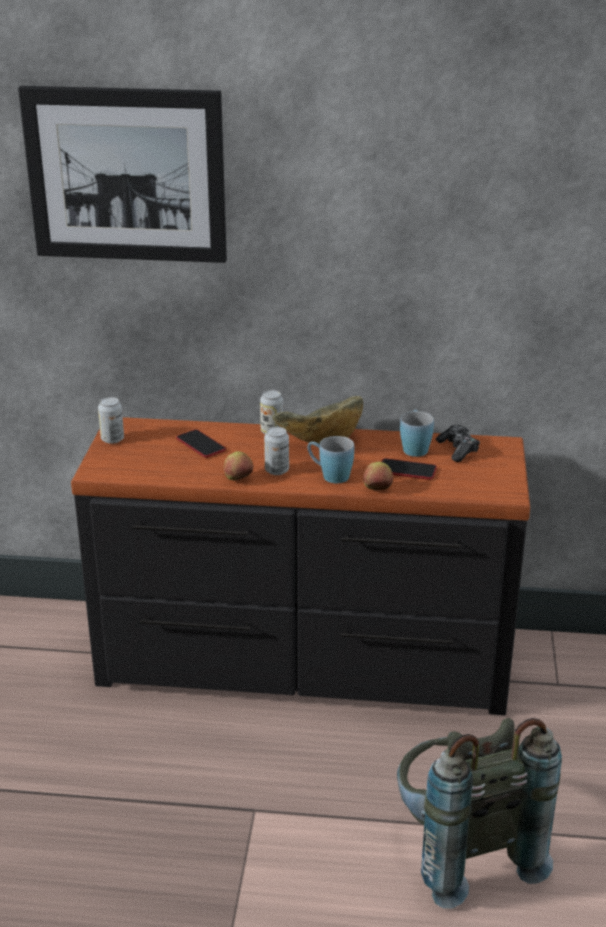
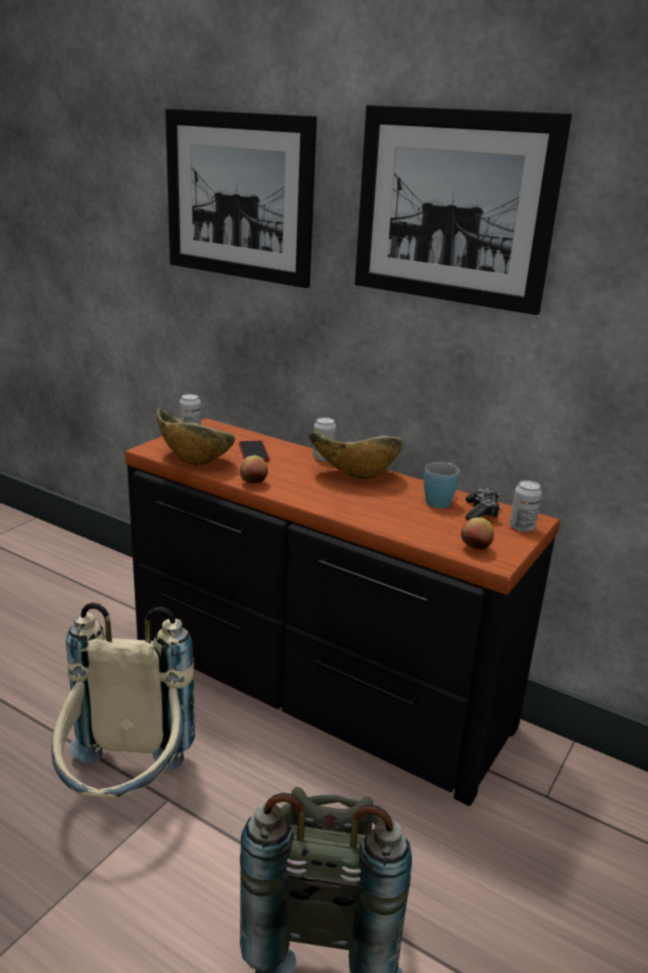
camera: 25 degrees right, 5 degrees down
(155, 472) = (193, 461): none -> bowl
(209, 819) = (125, 791): none -> beige backpack
(277, 470) = (293, 485): can -> can (522, 527)
(329, 475) = (336, 500): blue mug -> none
(377, 490) = (367, 523): apple -> apple (475, 548)
(385, 171) = (453, 208): none -> picture
(407, 470) = (413, 515): phone -> none

